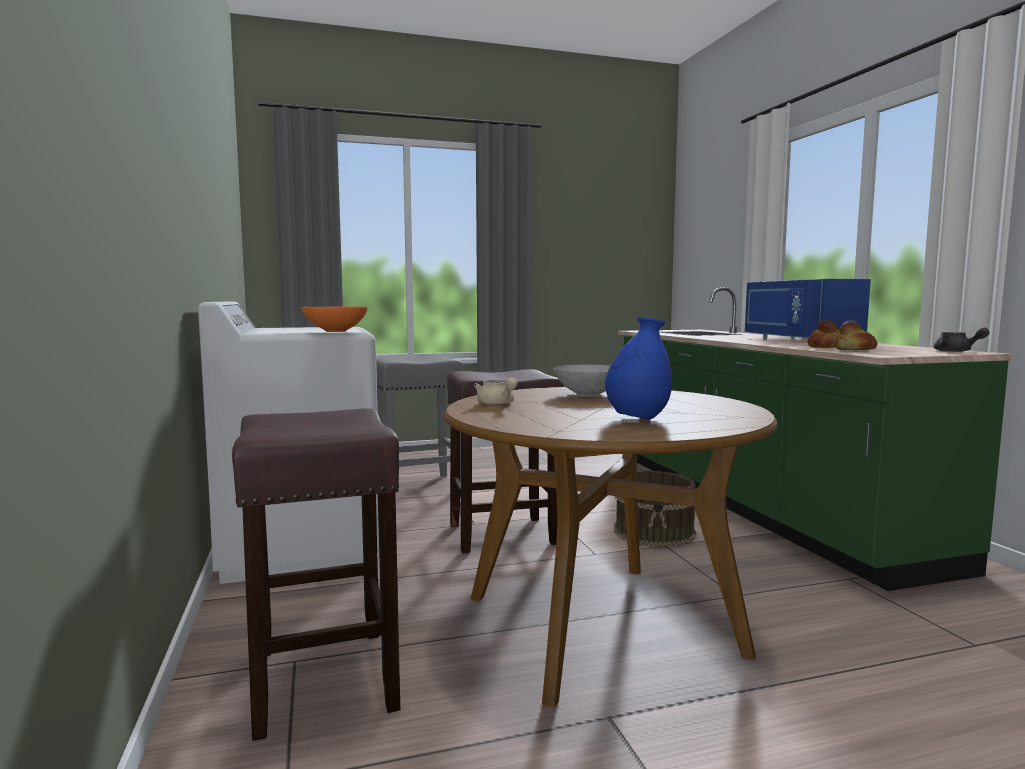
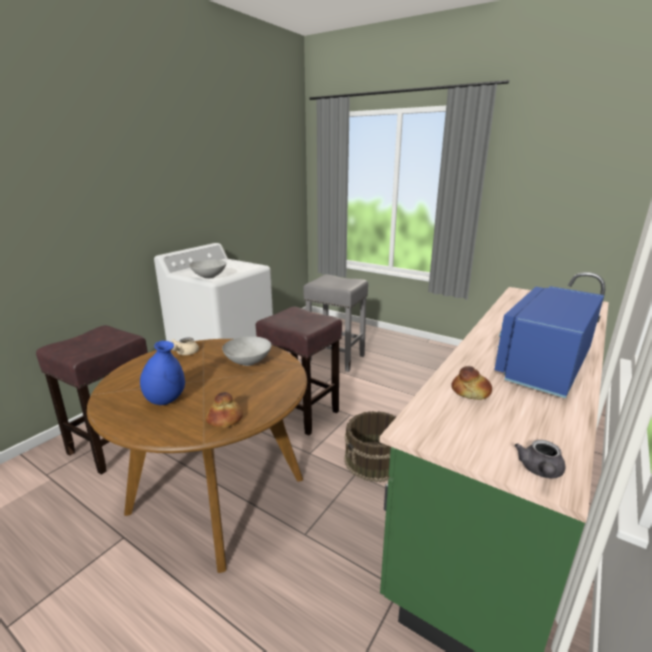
camera: 50 degrees right, 15 degrees up
(335, 331) = (209, 277): orange bowl -> grey bowl
(854, 350) = (452, 411): bread -> bread (225, 420)

